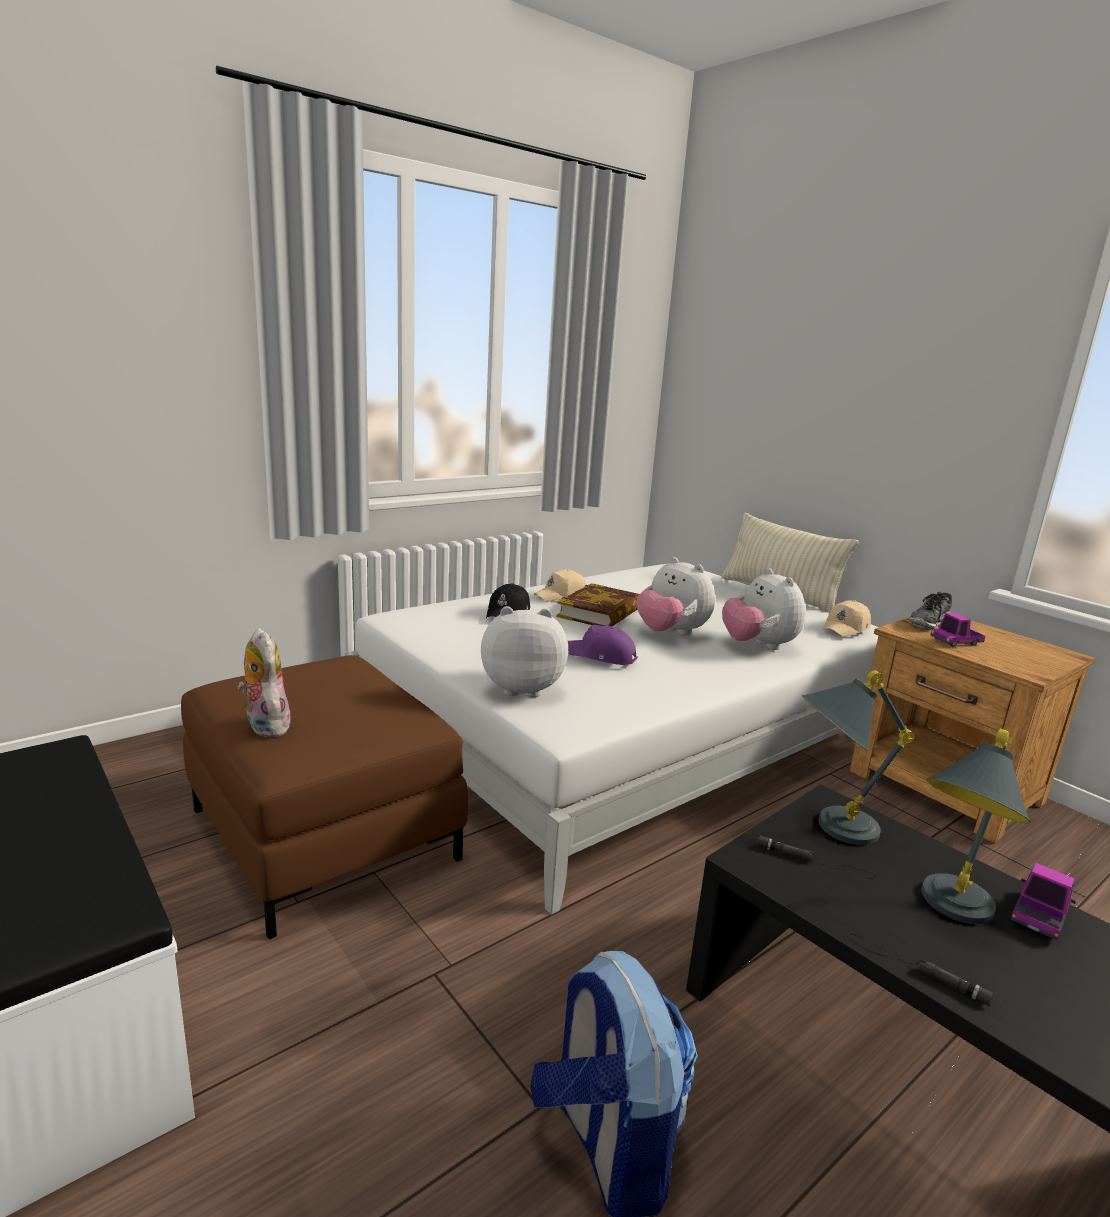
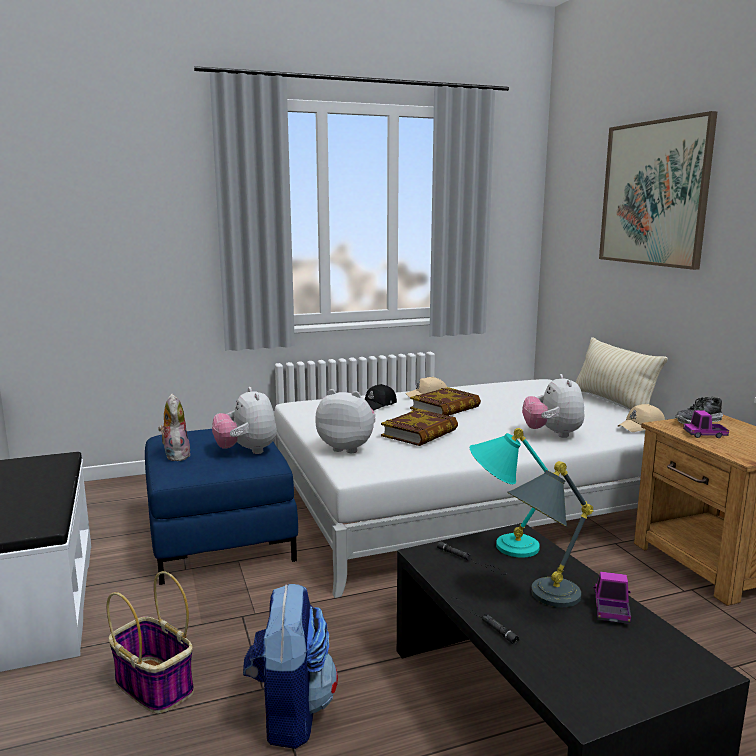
camera: 20 degrees right, 5 degrees down
(324, 833) = (220, 537): brown ottoman -> blue ottoman
(359, 1148) = (153, 685): none -> basket
(601, 656) = (420, 433): purple cap -> book
(671, 633) = (489, 423): plush toy -> plush toy (247, 451)
(827, 828) = (501, 545): grey table lamp -> turquoise table lamp
(847, 336) = (654, 193): none -> picture
(1038, 916) = (611, 610): toy truck -> toy truck turned 45 degrees counterclockwise

